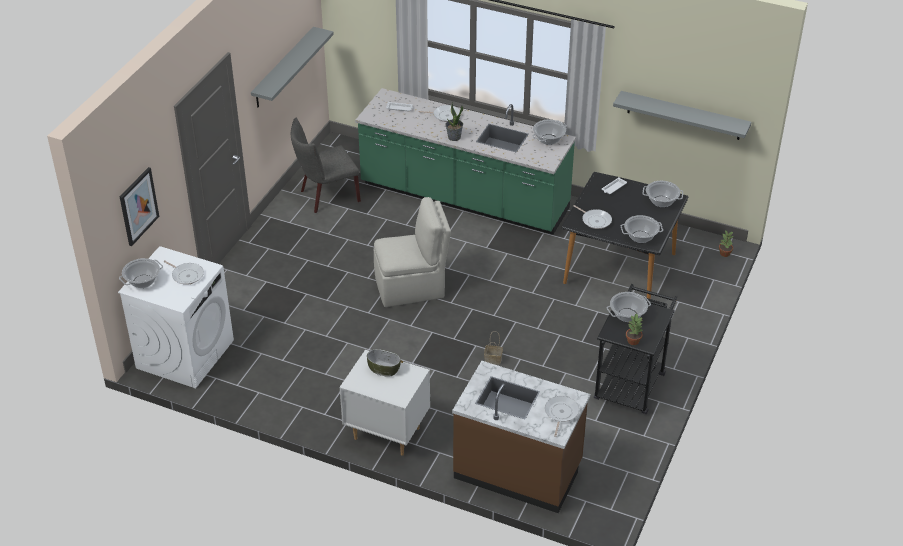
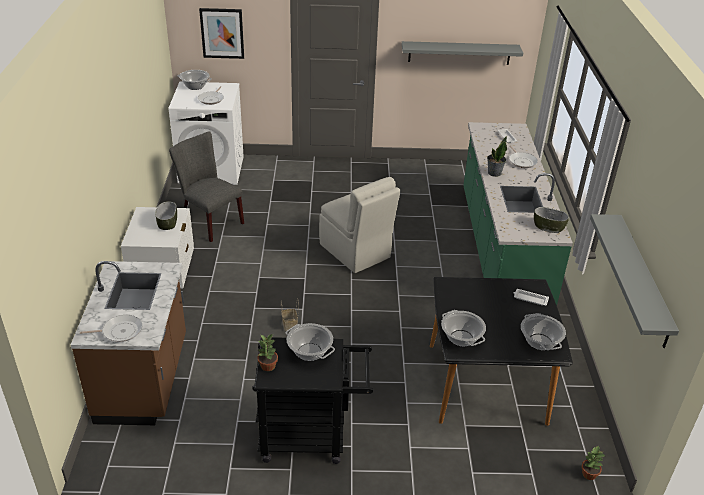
camera: 65 degrees right, 5 degrees down
(326, 196) = (435, 180): grey chair -> grey chair (209, 221)
(549, 139) = (548, 227): cooking pot -> bowl
(595, 220) = (462, 297): frying pan -> none

